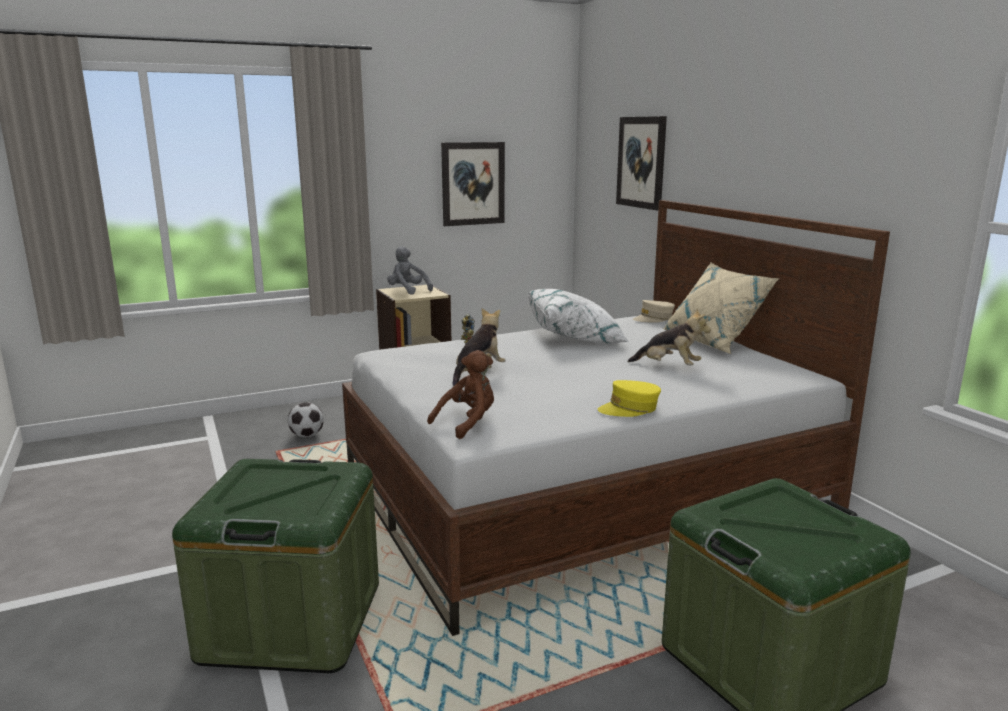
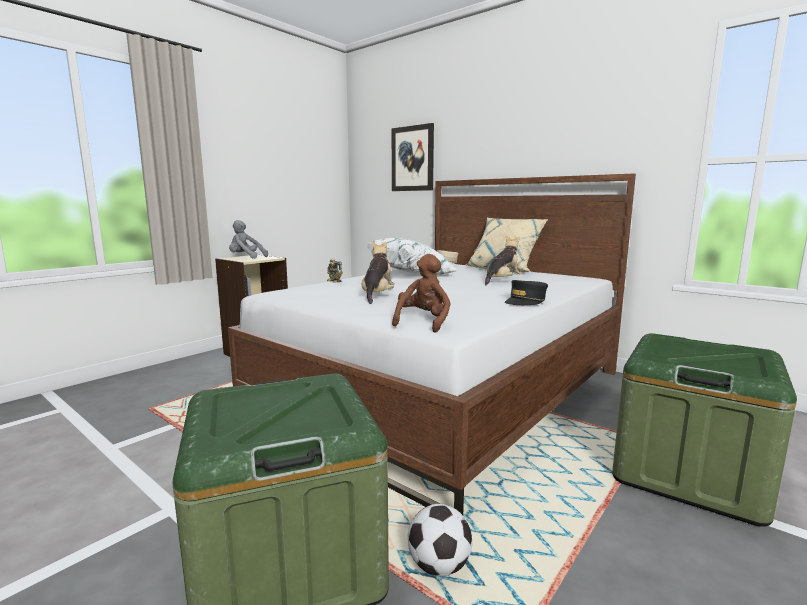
camera: 25 degrees left, 5 degrees down
(307, 436) = (172, 391): football -> football (438, 566)
(473, 183) = (282, 176): picture -> none
(629, 409) = (525, 301): yellow cap -> black cap
(668, 367) = (502, 281): plush toy -> plush toy turned 45 degrees counterclockwise

